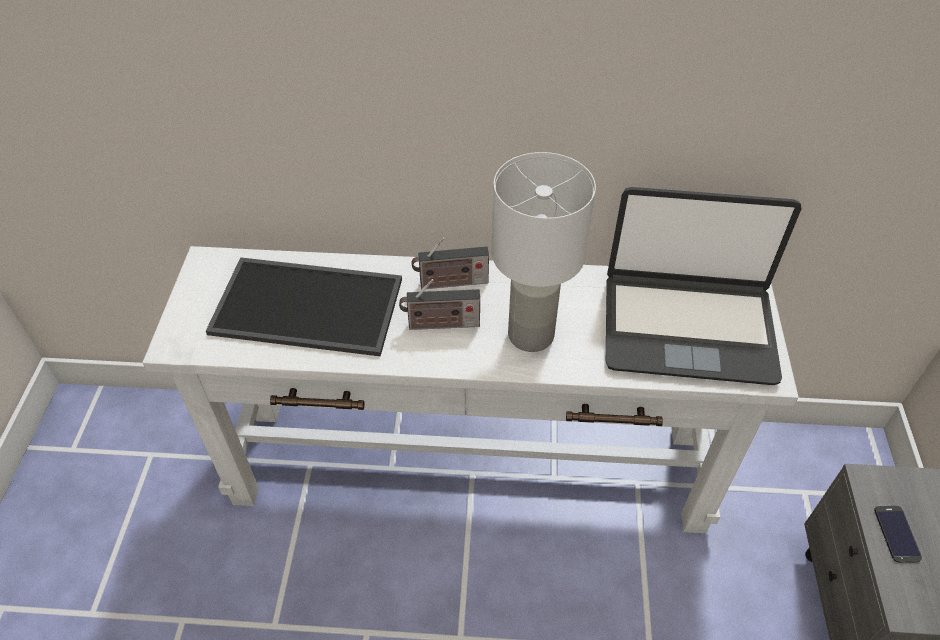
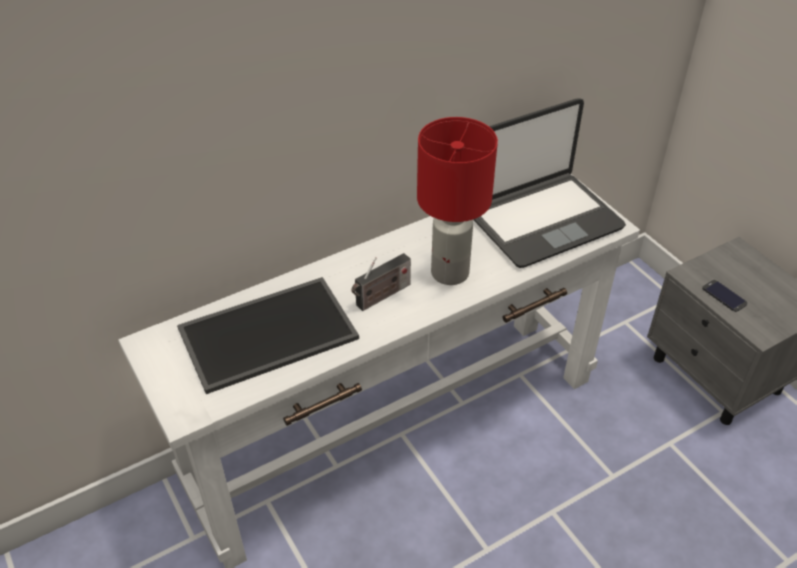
camera: 35 degrees left, 5 degrees down
(450, 283) = (361, 266): radio -> none
(530, 336) = (450, 273): white table lamp -> red table lamp

